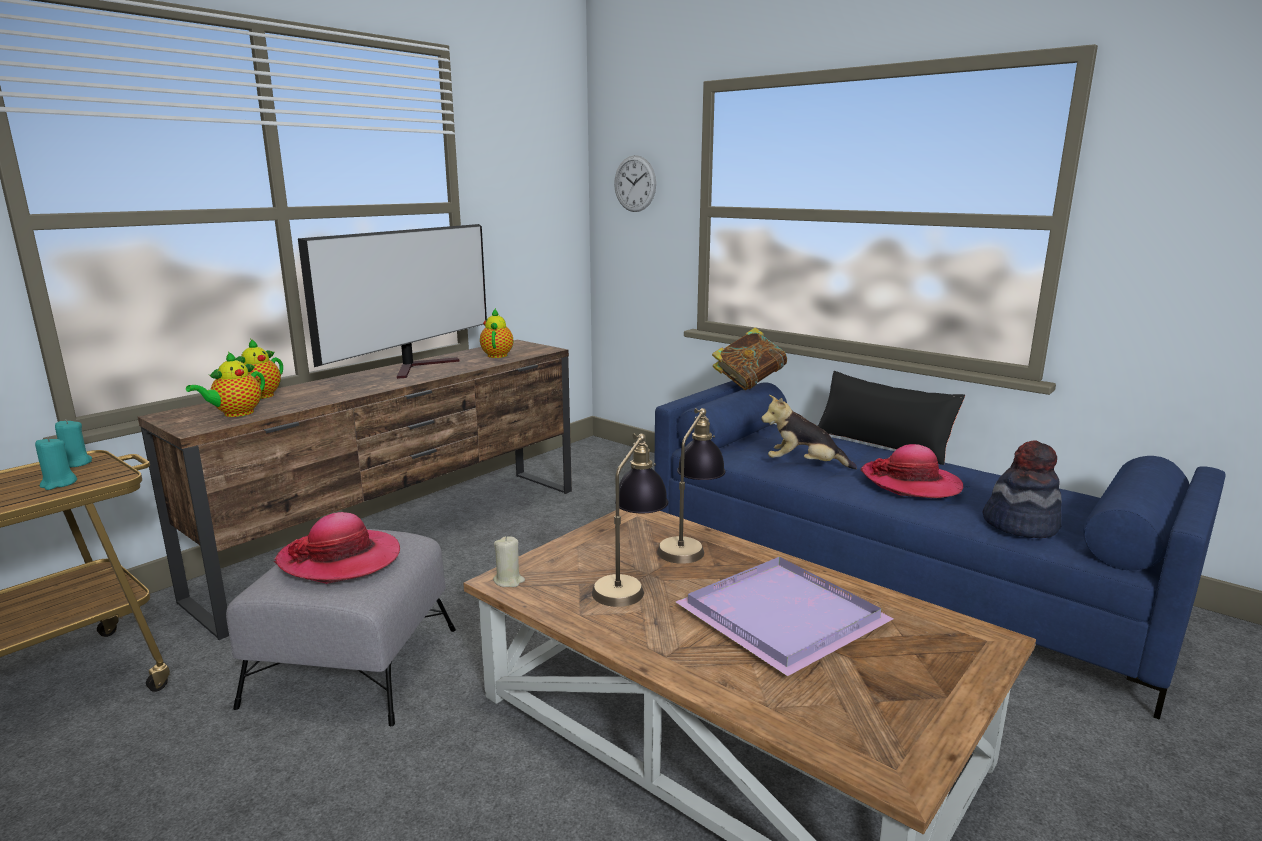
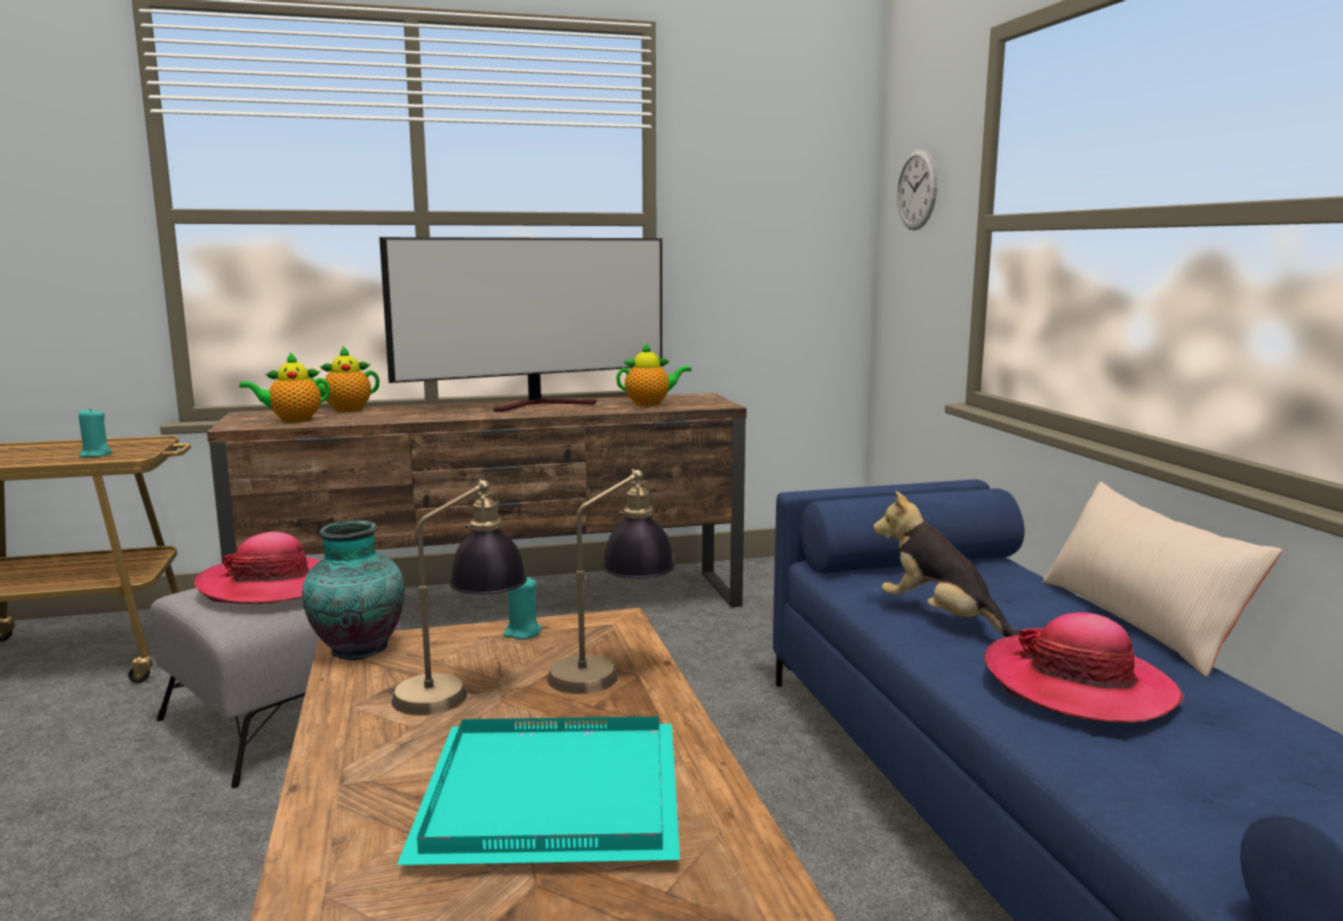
camera: 35 degrees right, 5 degrees down
(75, 463) = (140, 443): turquoise candle -> turquoise candle (522, 633)
(497, 355) = (650, 404): teapot -> teapot turned 45 degrees clockwise
(509, 581) = (356, 649): beige candle -> vase
(749, 383) = (966, 486): book -> none
(781, 614) = (557, 793): purple tray -> turquoise tray
(882, 444) = (1140, 621): black pillow -> beige pillow
(1020, 525) = (1184, 809): hat -> none

